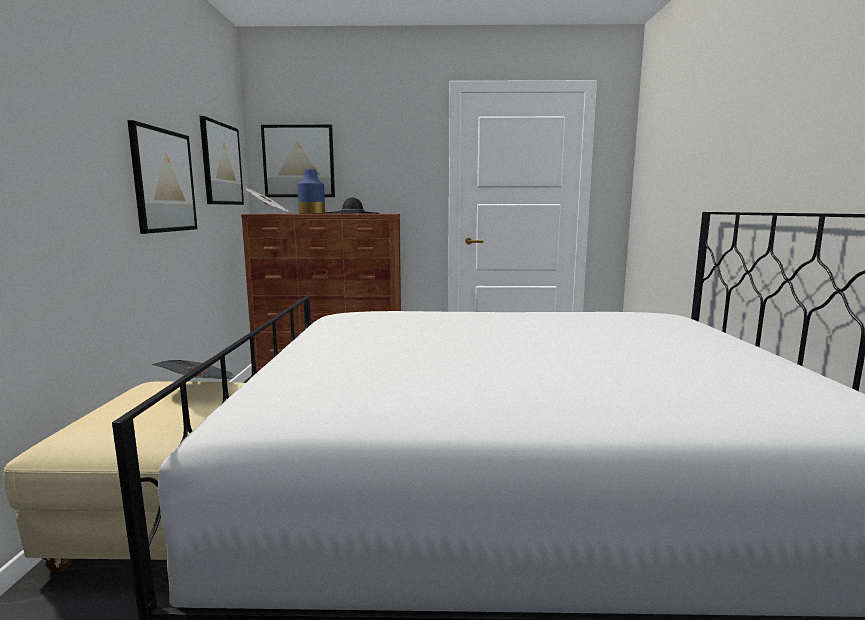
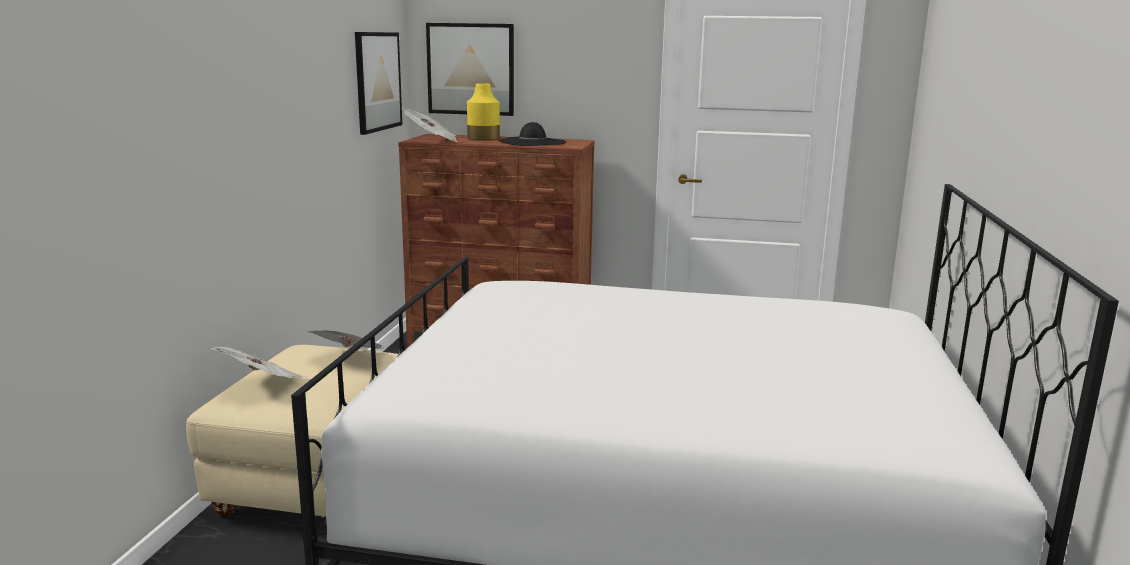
camera: 10 degrees right, 5 degrees up
(100, 421) = (262, 384): none -> newspaper
(163, 181) = (316, 121): picture -> none
(312, 213) = (483, 138): blue vase -> yellow vase

